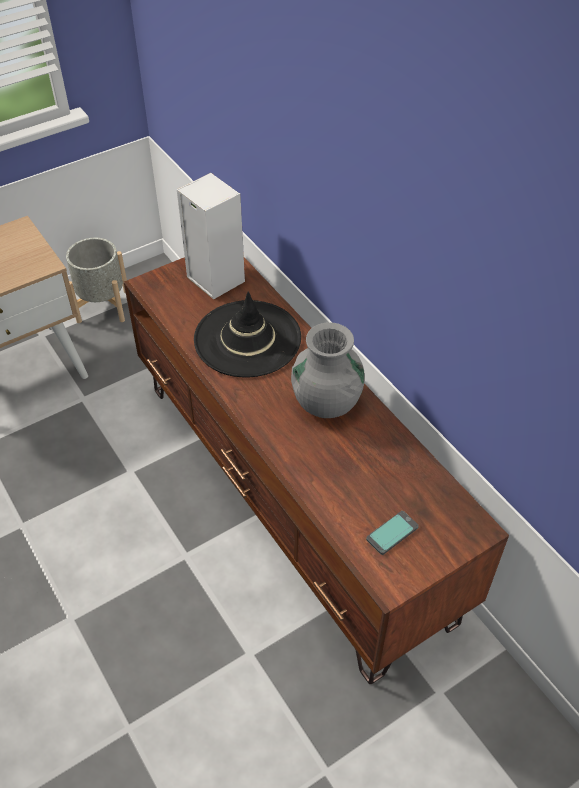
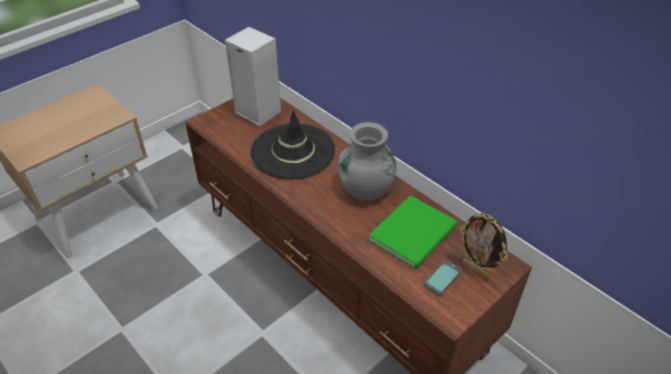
camera: 10 degrees left, 5 degrees down
(102, 306) = (160, 154): grey planter -> none
(374, 468) = (416, 232): none -> green book
(437, 529) = (476, 270): none -> picture frame

